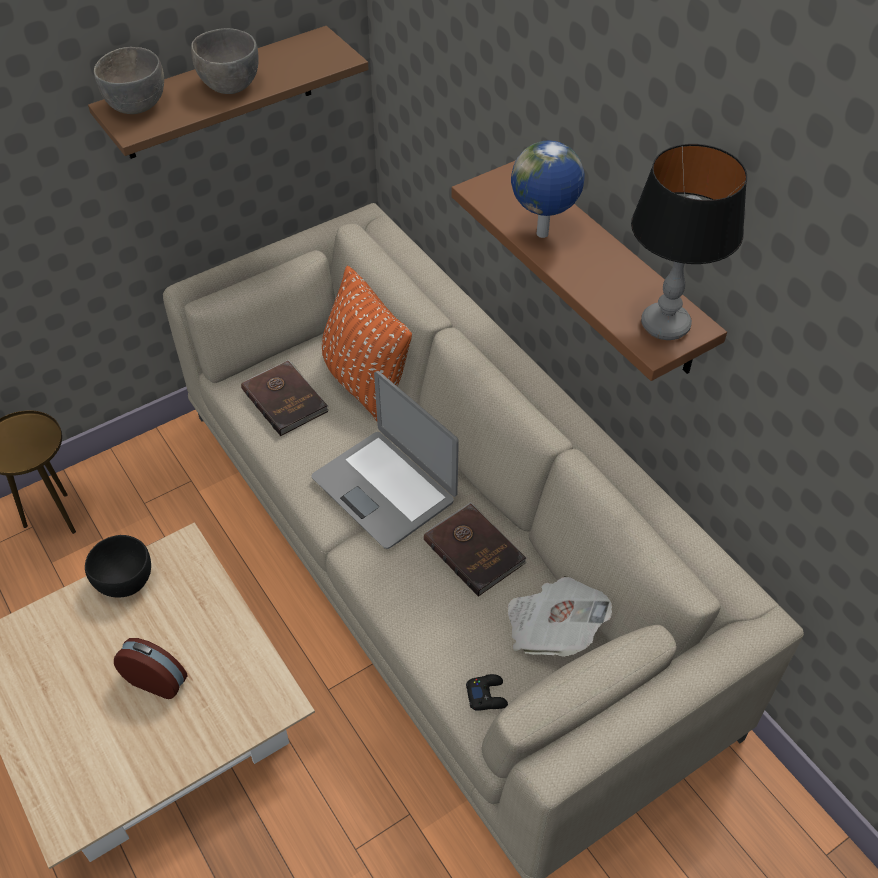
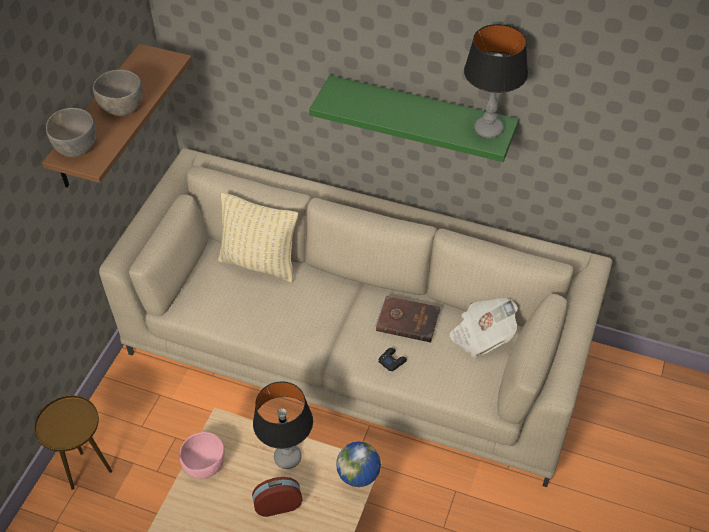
camera: 35 degrees left, 0 degrees up
(125, 582) = (205, 466): black bowl -> pink bowl
(215, 632) = (287, 458): none -> table lamp
(285, 399) = (221, 299): brown book -> none
(365, 383) = (260, 263): orange pillow -> beige pillow
(385, 488) = (328, 316): laptop -> none
(487, 695) = (479, 388): black game controller -> black game controller (392, 361)
(543, 235) = (384, 112): globe -> globe (359, 485)
(610, 269) = (421, 115): brown shelf -> green shelf

